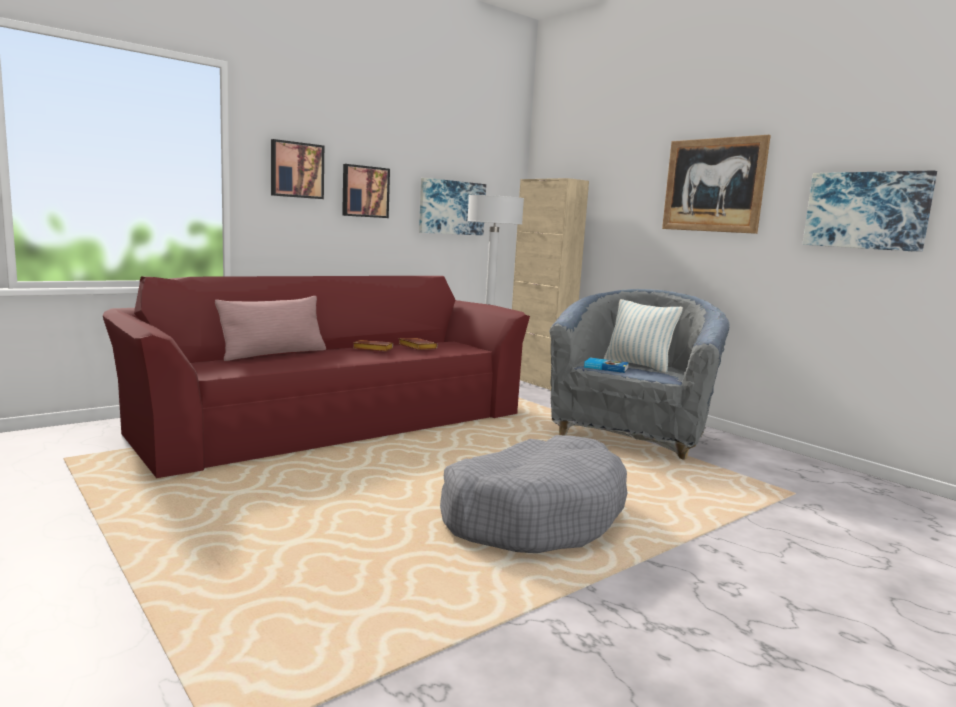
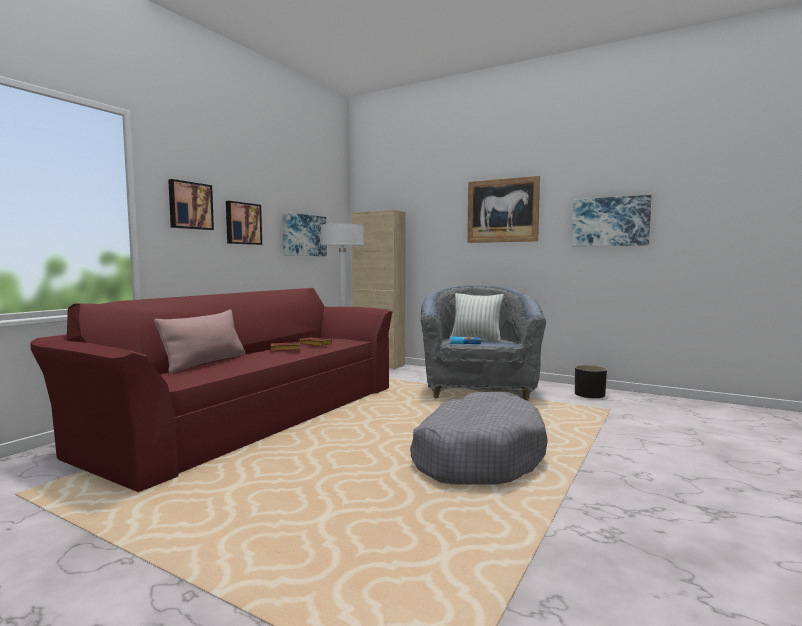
camera: 20 degrees left, 5 degrees down
(791, 467) = (590, 394): none -> black planter

